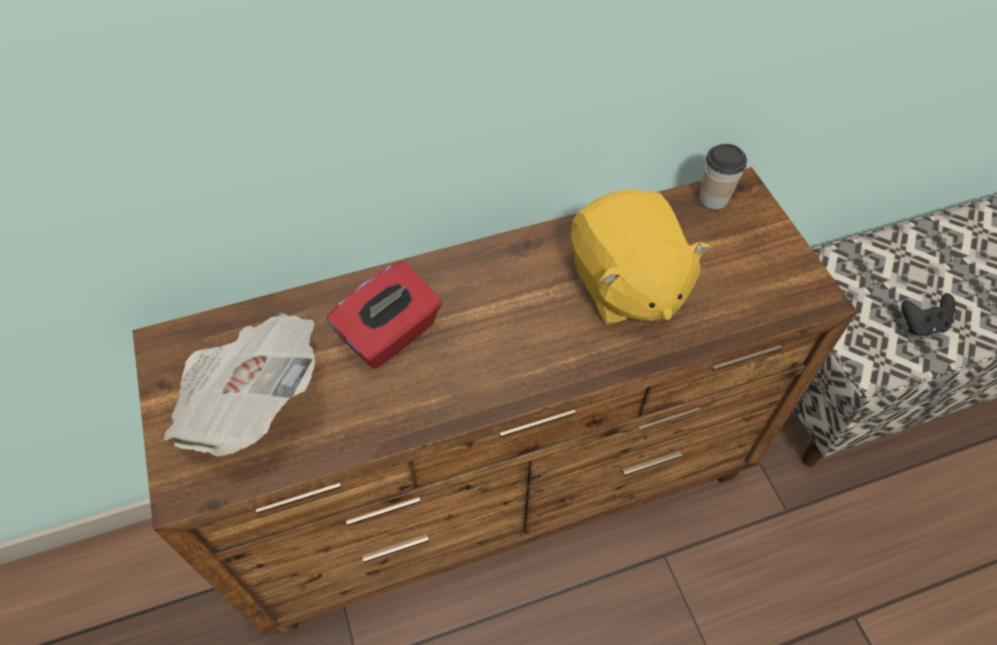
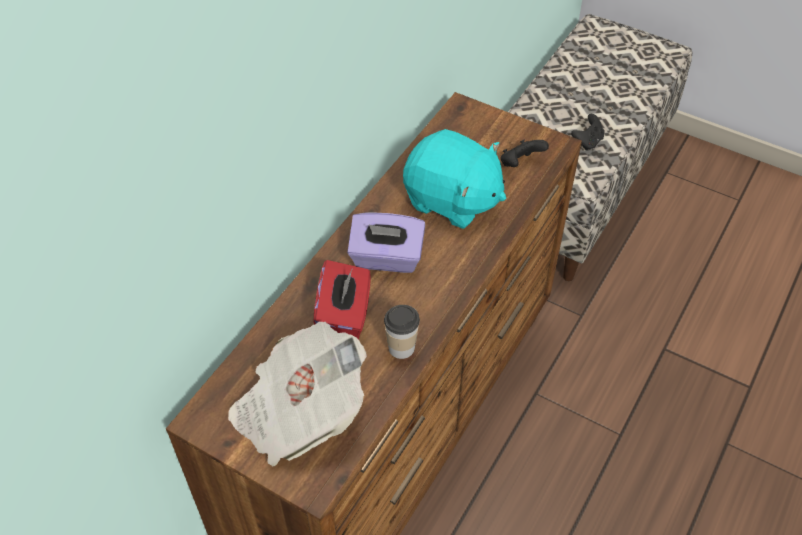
camera: 40 degrees left, 5 degrees down
(492, 303) = (386, 258): none -> purple tissue box
(625, 285) = (452, 201): yellow plush toy -> turquoise plush toy
(713, 198) = (452, 122): cup -> cup (401, 348)
(748, 292) = (520, 164): none -> black game controller

